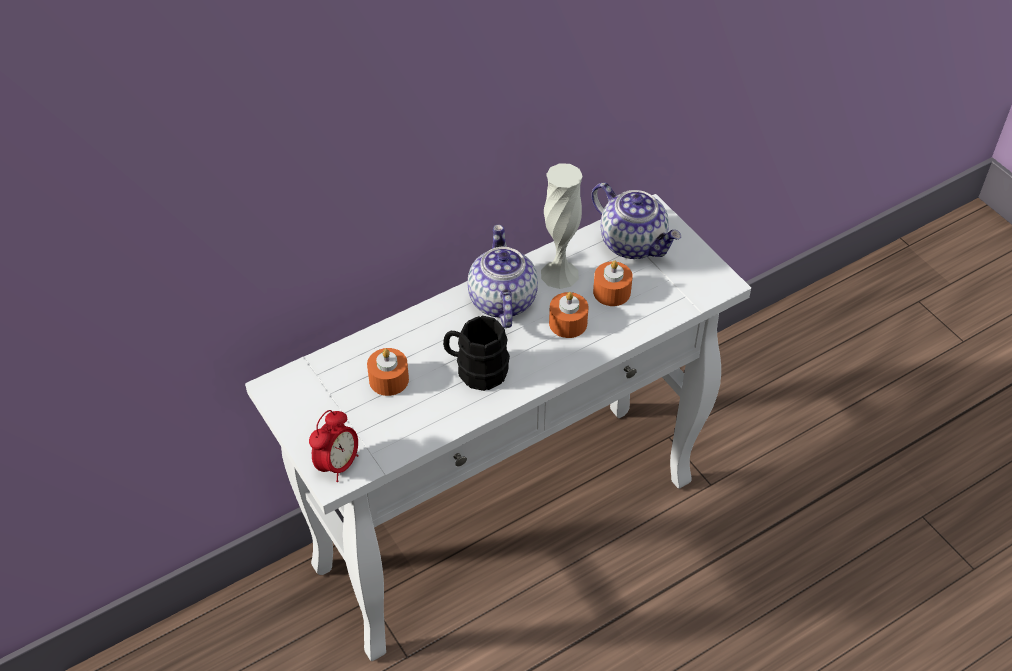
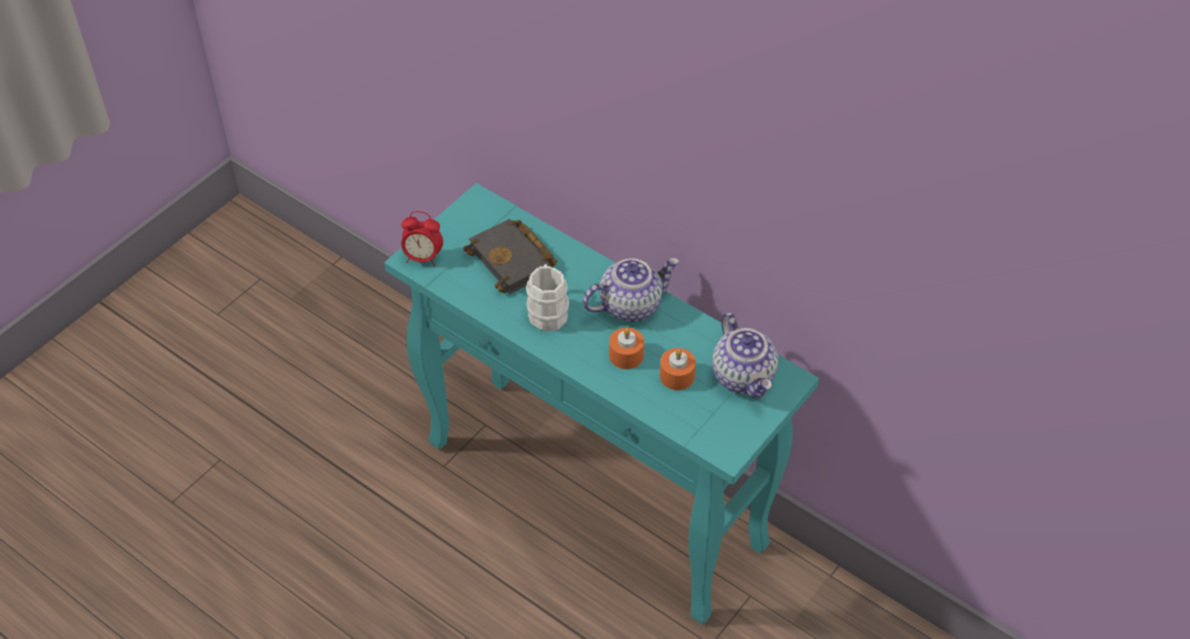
camera: 70 degrees right, 0 degrees up
(389, 380) = (514, 261): orange candle -> black book
(476, 370) = (547, 310): black mug -> white mug
(508, 522) = (598, 495): white console table -> turquoise console table
(559, 274) = (680, 335): white vase -> none
(633, 243) = (744, 377): teapot -> teapot turned 45 degrees counterclockwise

